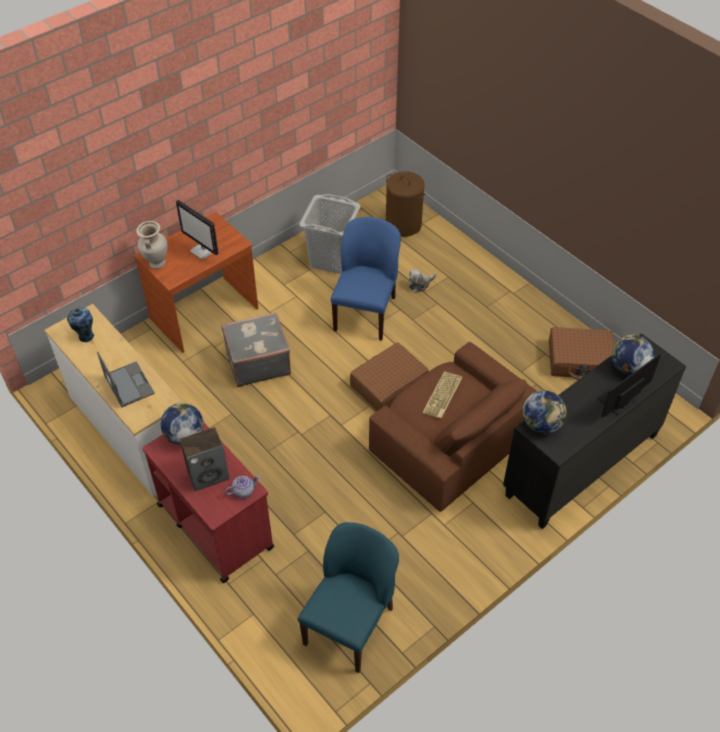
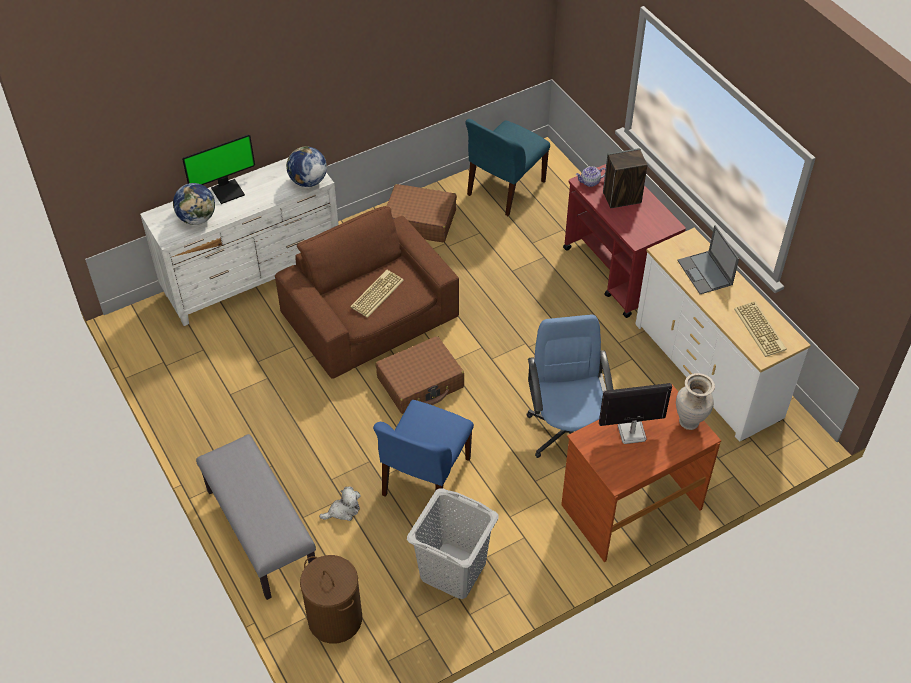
camera: 170 degrees left, 0 degrees up
(85, 337) = (761, 329): vase -> keyboard
(184, 436) = (645, 232): globe -> none
(203, 251) = (631, 433): monitor -> monitor turned 60 degrees counterclockwise
(257, 362) = (567, 431): grey suitcase -> blue office chair
(475, 264) = (260, 532): none -> grey bench
(580, 360) = (195, 381): brown suitcase -> brown suitcase (419, 221)
(580, 465) = (253, 278): black dresser -> white dresser

